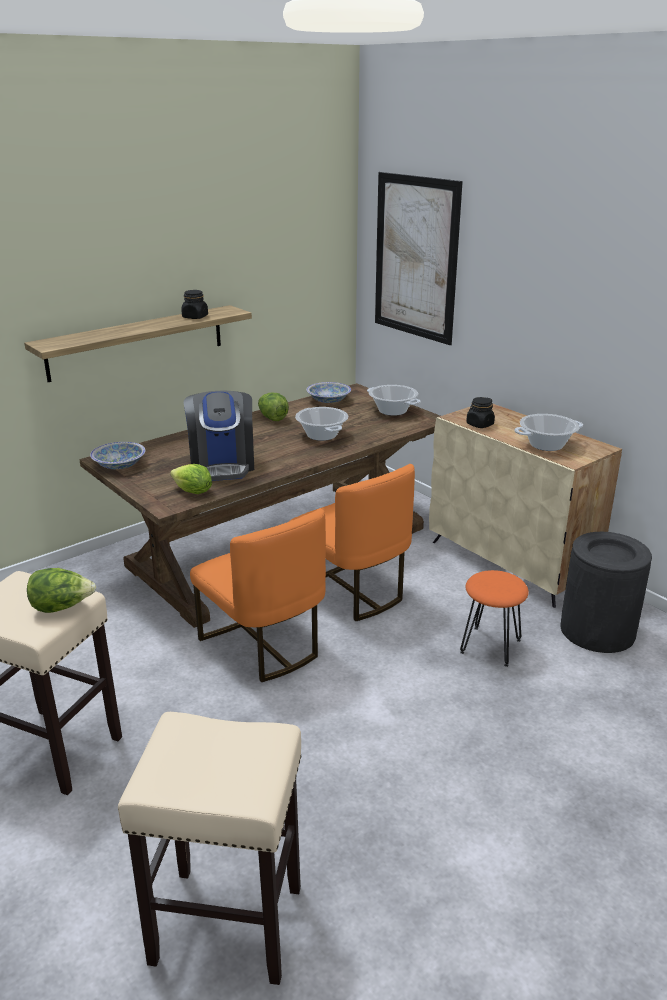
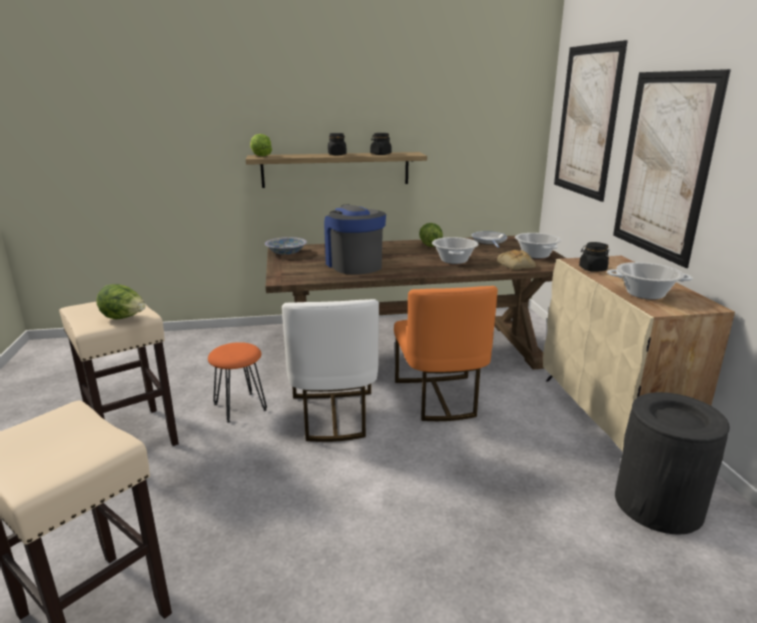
camera: 30 degrees right, 5 degrees down
(143, 325) = (337, 154): none -> black jar
(193, 492) = (310, 276): lettuce -> lettuce (260, 156)
(222, 465) = (354, 264): coffee machine -> coffee machine turned 135 degrees clockwise
(263, 645) = (333, 415): orange chair -> white chair
(328, 400) = (489, 241): bowl -> frying pan
(388, 429) = (516, 265): none -> bread
(490, 646) = (527, 479): orange stool -> orange stool (240, 407)
(525, 314) = (663, 165): none -> picture

